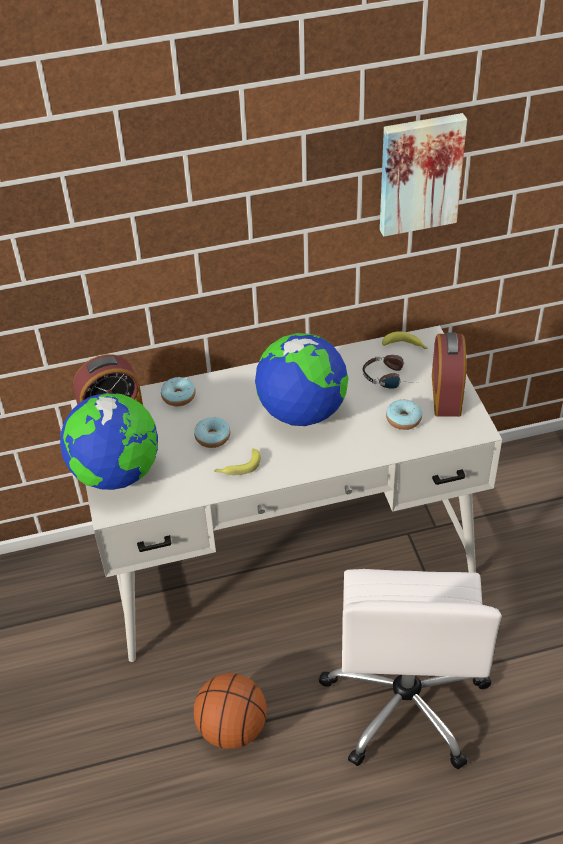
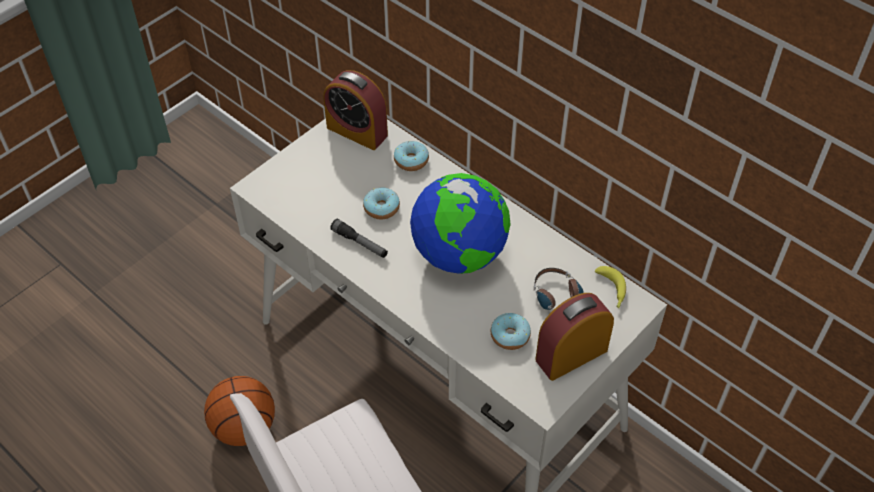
camera: 55 degrees right, 5 degrees up
(116, 473) = (296, 169): globe -> none
(238, 467) = (359, 243): banana -> flashlight
(419, 173) = (682, 132): picture -> none

